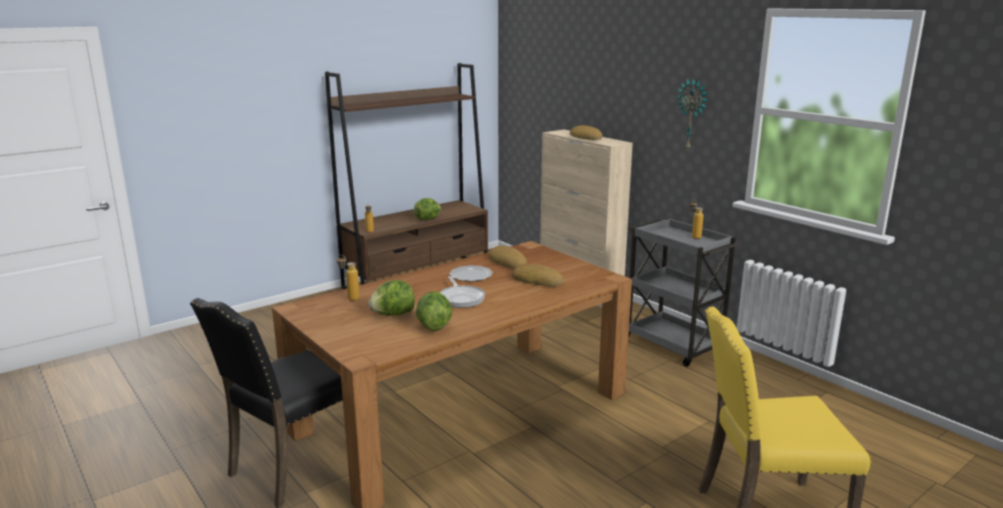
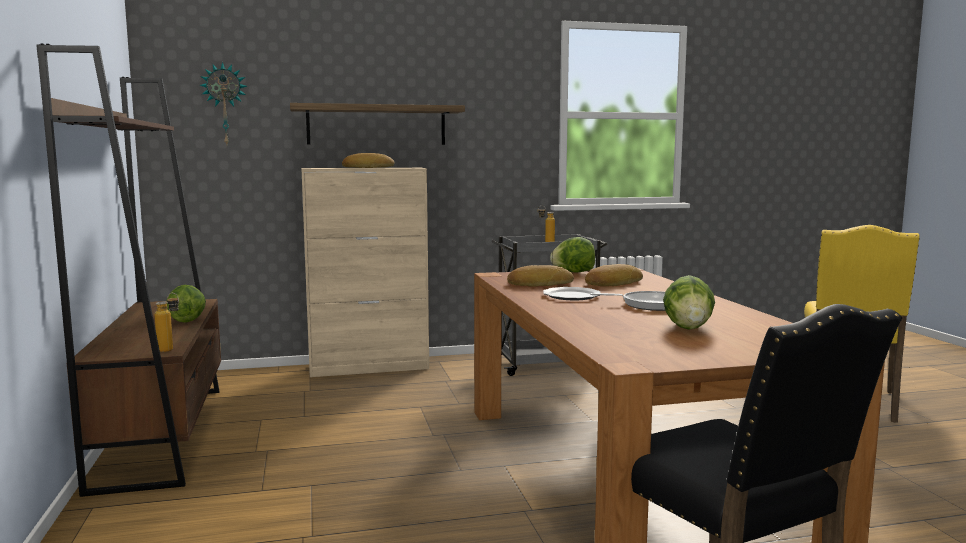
camera: 65 degrees left, 10 degrees down
(349, 298) = (610, 339): bottle -> none
(433, 326) = (737, 319): lettuce -> lettuce (573, 272)
(612, 102) = (376, 125): none -> shelf
(692, 114) = (491, 127): wall clock -> wall clock (225, 104)

